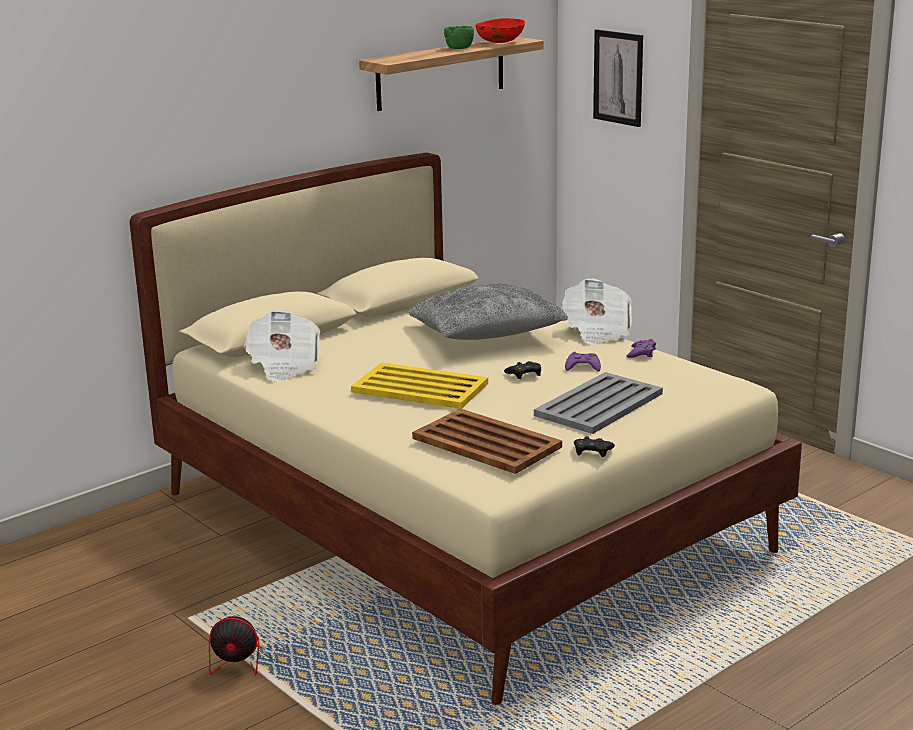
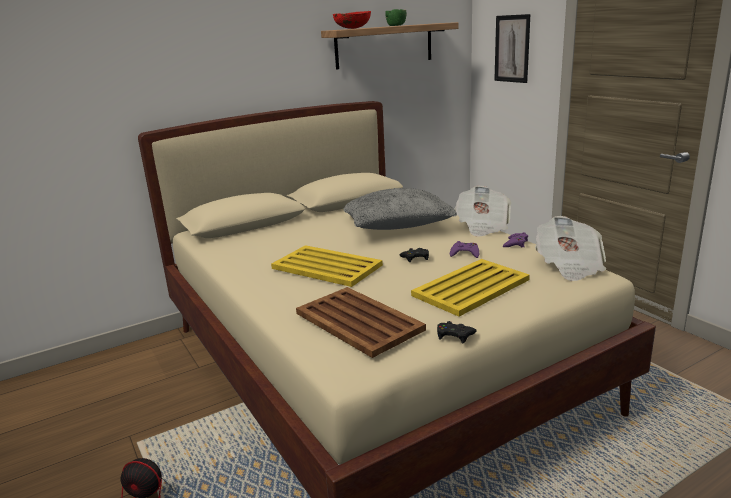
camera: 10 degrees right, 0 degrees up
(284, 366) = (237, 246): newspaper -> newspaper (569, 266)
(500, 42) = (427, 23): red bowl -> red bowl (352, 28)
(600, 404) = (472, 287): grey tray -> yellow tray

